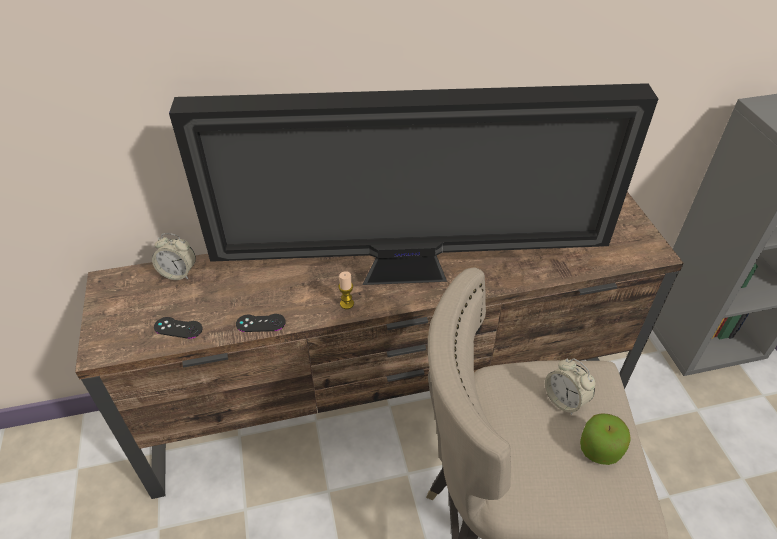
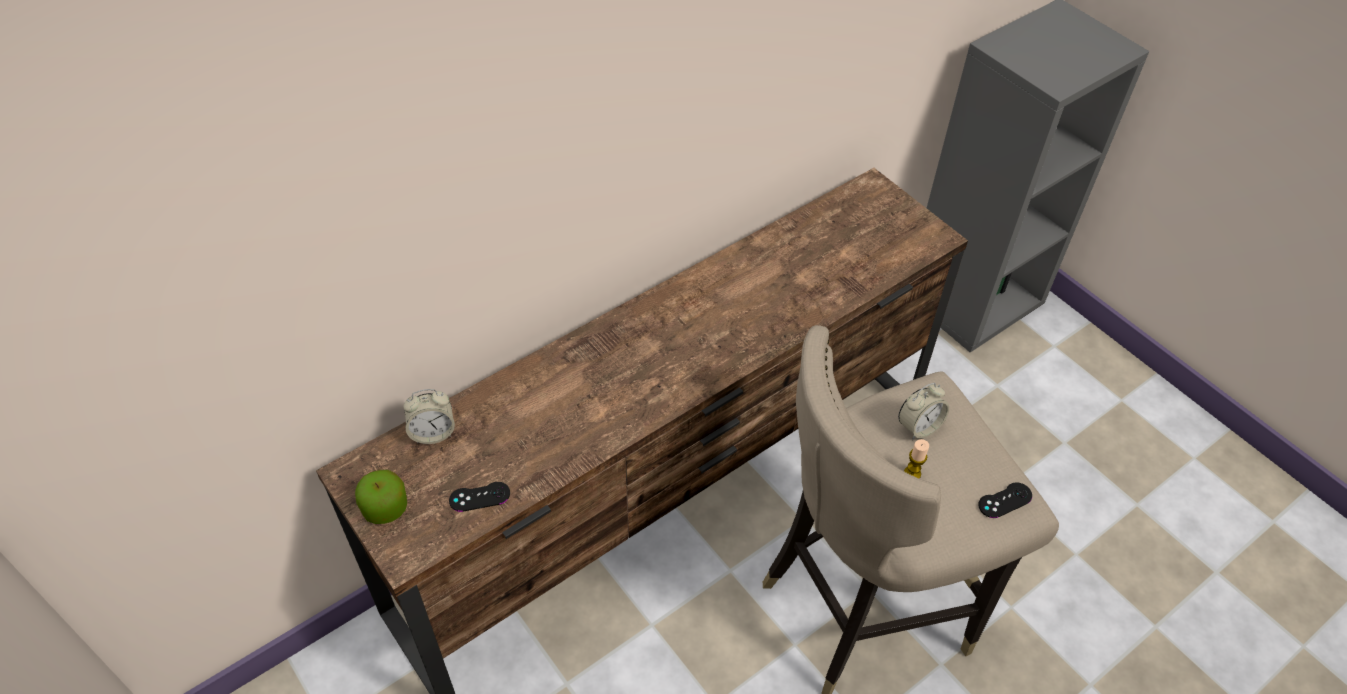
camera: 25 degrees left, 5 degrees up
(260, 323) = (571, 458): black game controller -> black game controller (1005, 500)
(347, 304) = (652, 402): candle -> candle (912, 473)
(410, 274) = (701, 345): television -> none
(565, 400) = (919, 427): alarm clock -> alarm clock turned 60 degrees counterclockwise
(600, 449) = (971, 463): apple -> apple (385, 508)

